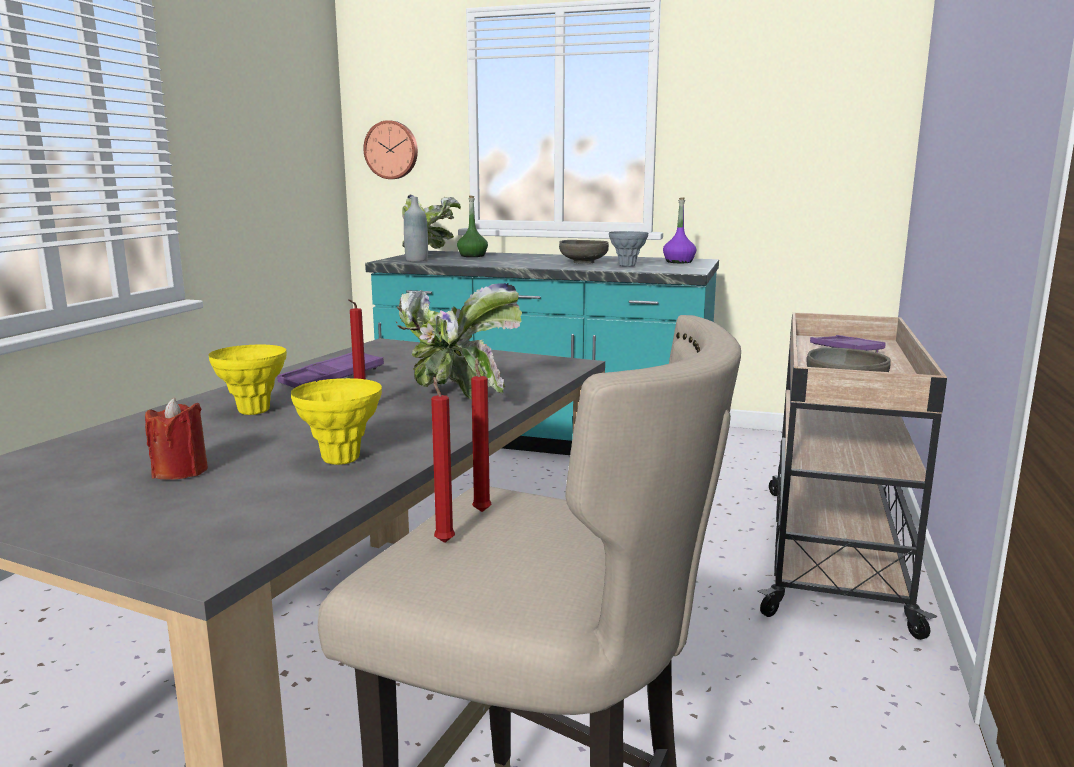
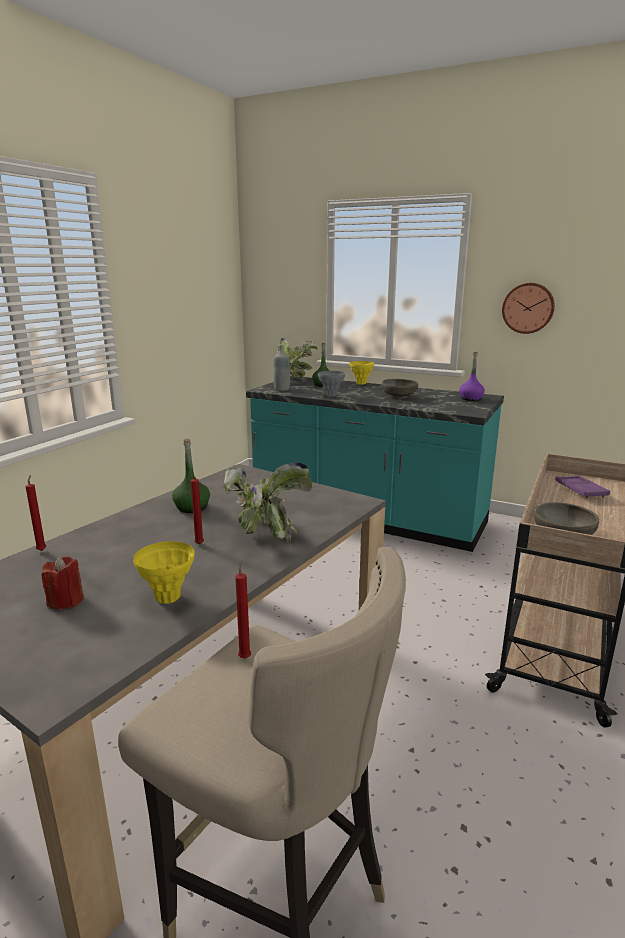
camera: 10 degrees right, 5 degrees up
(253, 411) = (130, 540): yellow vase -> yellow vase (361, 383)
(332, 378) = (192, 507): purple tray -> green bottle
(392, 150) = (274, 302): wall clock -> wall clock (528, 308)
(444, 541) = (209, 686): red candle -> red candle (42, 550)
(627, 266) = (429, 403): grey vase -> grey vase (331, 396)

